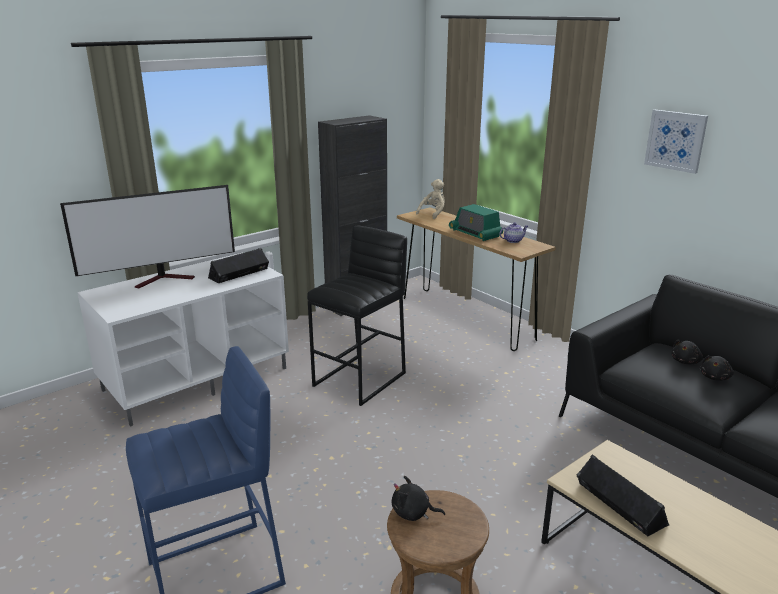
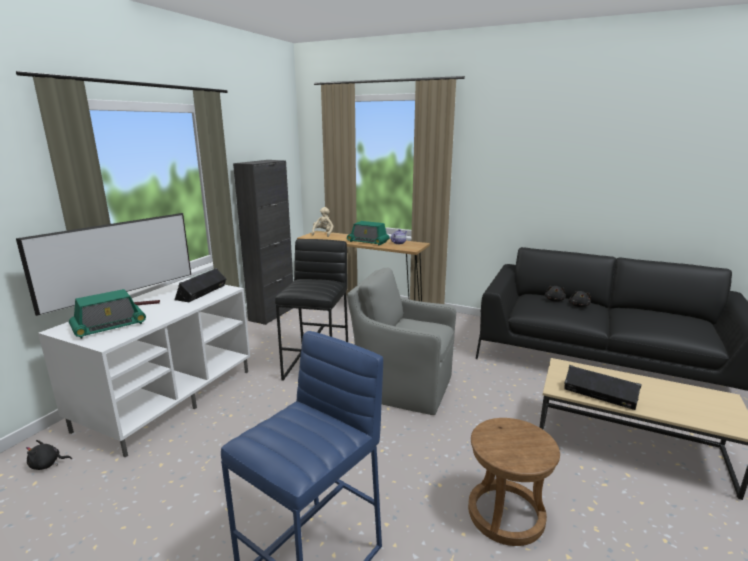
camera: 25 degrees left, 5 degrees down
(133, 297) = (109, 326): none -> radio
(413, 513) = (490, 441): black plush toy -> black plush toy (47, 464)
(437, 428) = (403, 387): none -> grey armchair
(675, 140) = (509, 158): picture -> none

